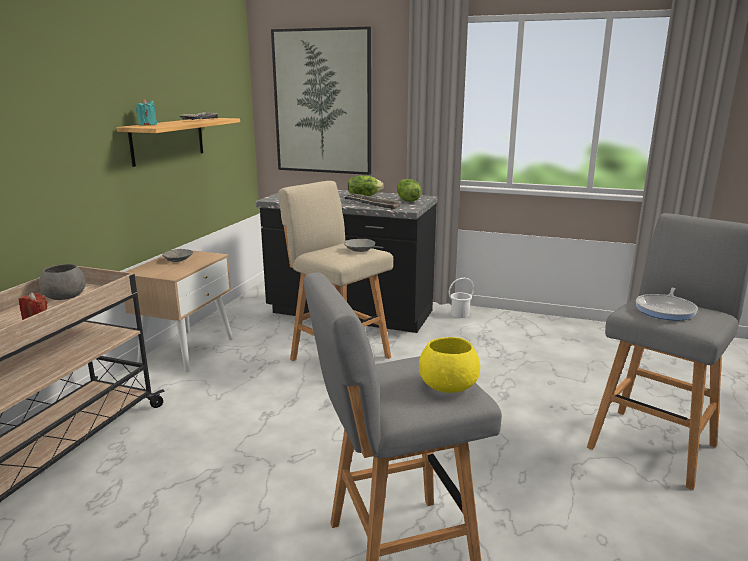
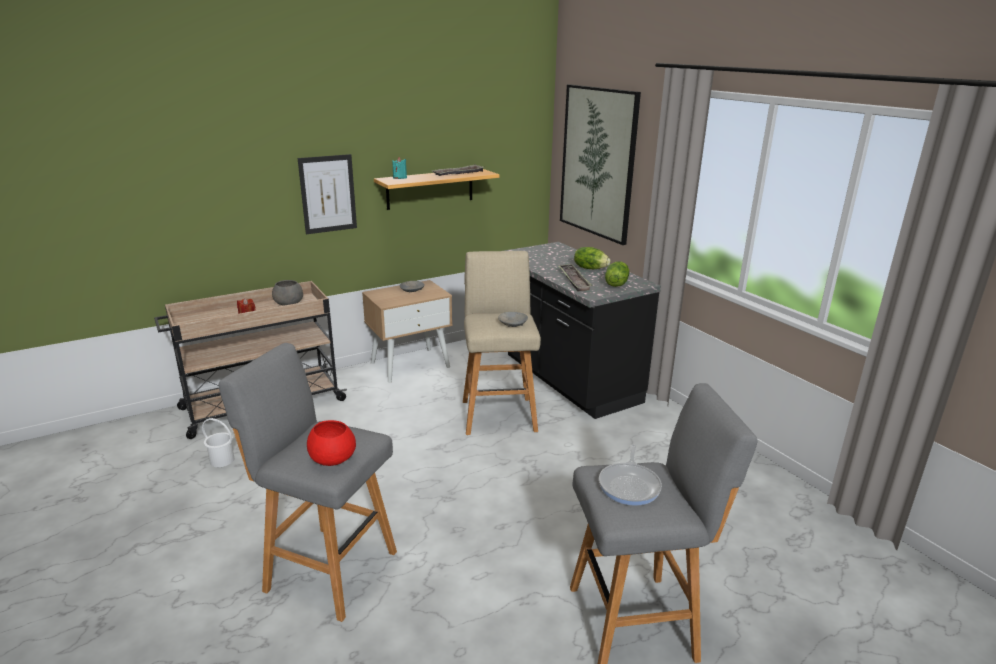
camera: 40 degrees right, 5 degrees up
(71, 147) = (328, 194): none -> picture
(447, 385) = (332, 458): yellow bowl -> red bowl
(459, 314) = (665, 417): white bucket -> white bucket (222, 460)
(666, 310) = (630, 485): frying pan -> frying pan turned 60 degrees counterclockwise

